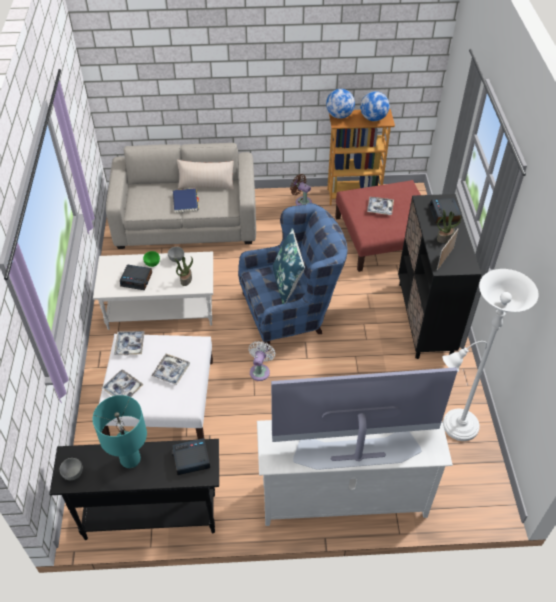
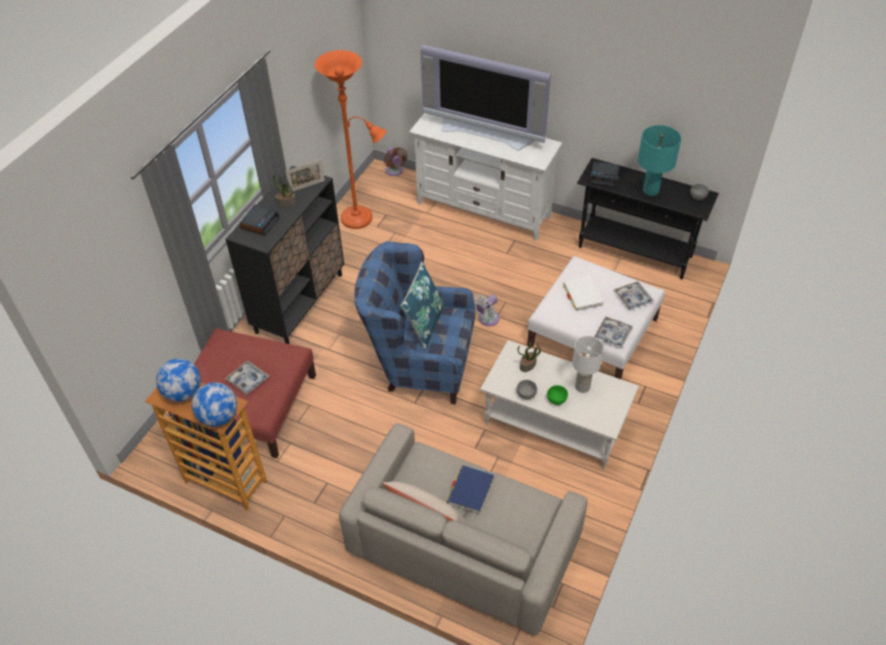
camera: 150 degrees left, 0 degrees up
(137, 279) = (582, 387): alarm clock -> white table lamp
(171, 371) = (582, 295): tray -> white book
(302, 201) = (295, 504): brown fan -> brown fan (395, 171)
(456, 427) = (361, 218): white floor lamp -> orange floor lamp

